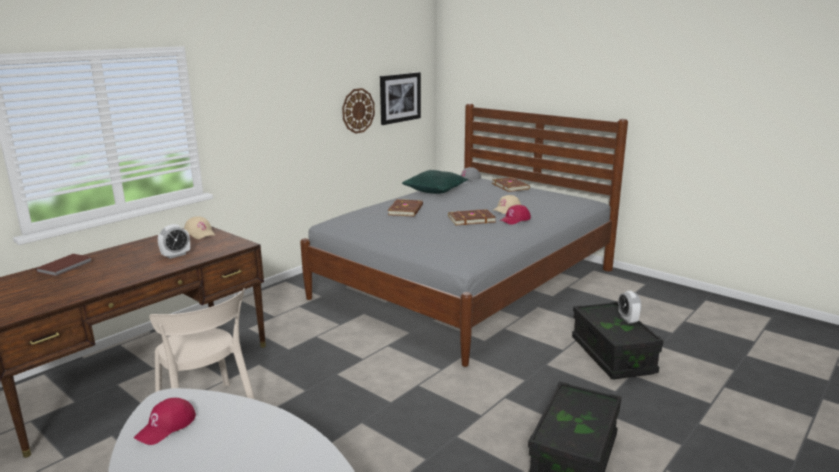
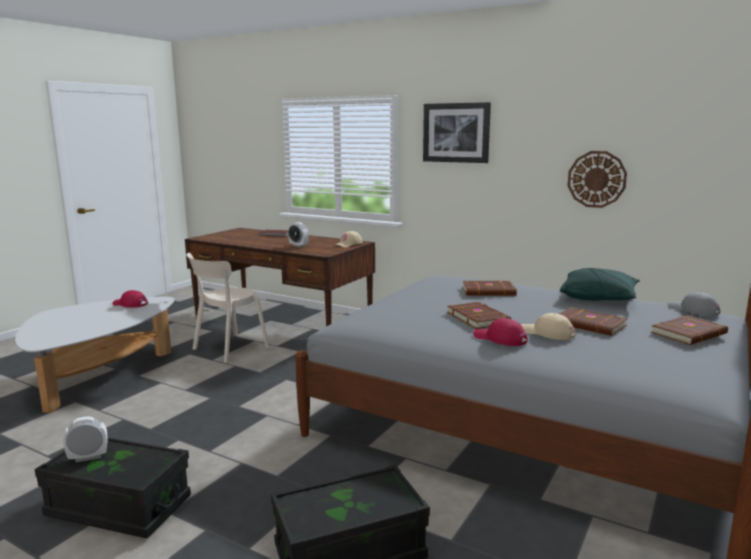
camera: 80 degrees right, 5 degrees down
(400, 97) = (686, 173): picture -> picture (456, 133)
(493, 199) = (589, 325): none -> brown book
(627, 319) = (361, 513): alarm clock -> alarm clock (88, 457)

